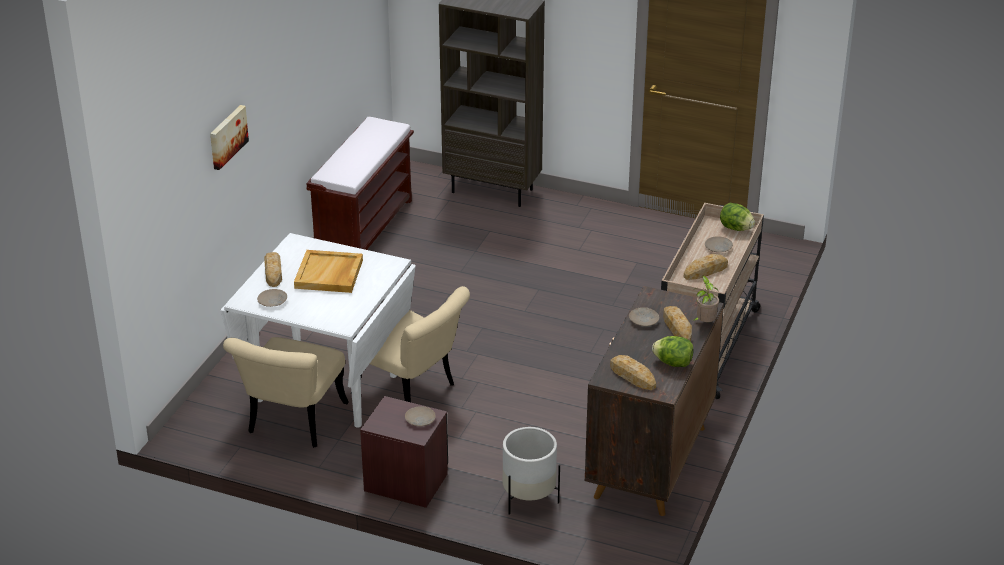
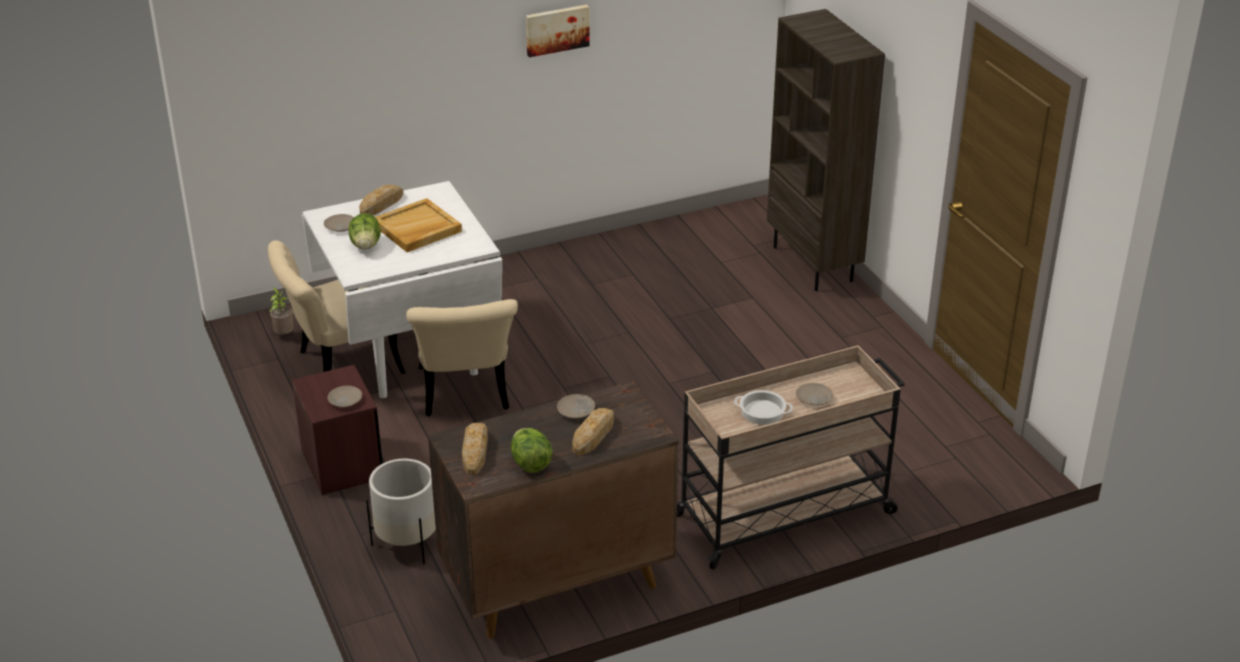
camera: 45 degrees right, 0 degrees up
(227, 136) = (412, 53): picture -> picture (556, 29)
(364, 227) = (651, 238): brown bench -> none
(704, 323) = (625, 447): potted plant -> potted plant (284, 335)
(705, 271) = (762, 412): bread -> cooking pot
(735, 228) = (865, 390): lettuce -> lettuce (366, 245)

